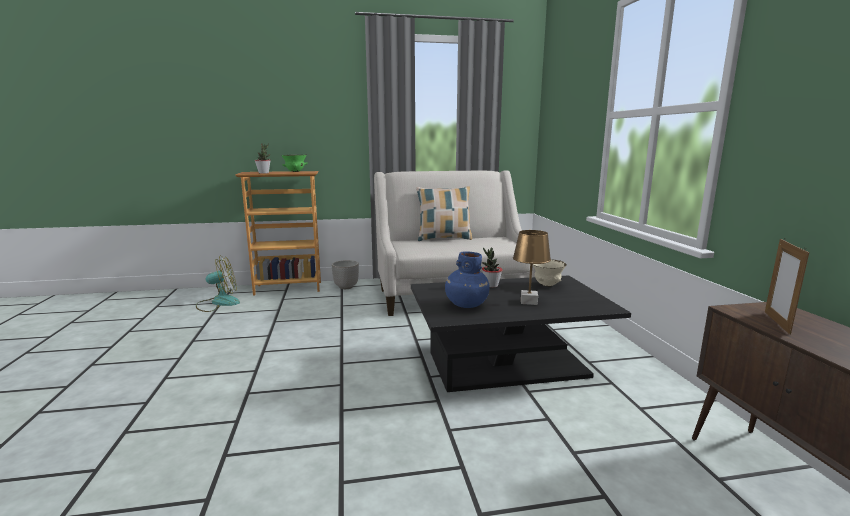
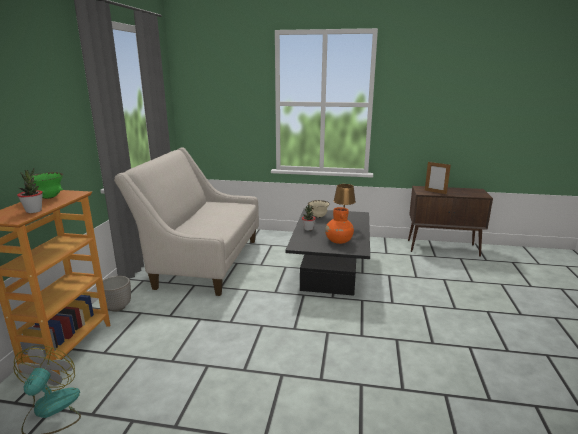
camera: 70 degrees left, 5 degrees up
(444, 238) = (188, 218): pillow -> none
(466, 304) = (338, 241): blue vase -> orange vase

